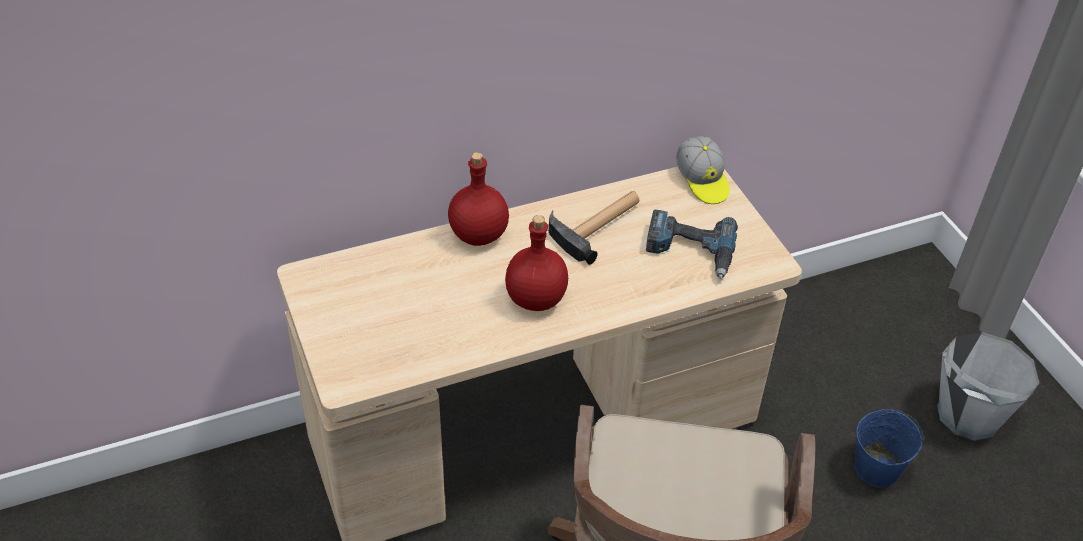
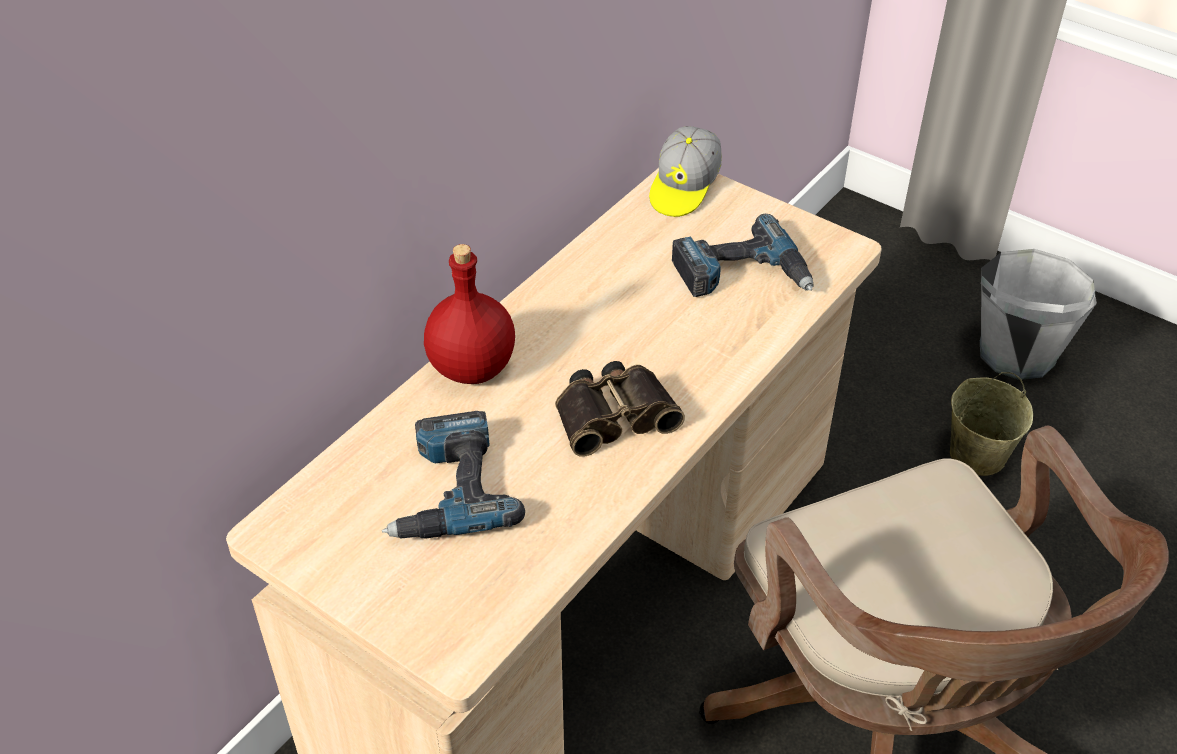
camera: 30 degrees left, 0 degrees up
(409, 296) = (448, 489): none -> power drill
(536, 298) = (614, 414): red bottle -> binoculars
(598, 225) = (610, 291): hammer -> none
(702, 181) = (684, 187): cap -> cap turned 75 degrees clockwise
(876, 468) = (976, 454): blue bucket -> beige bucket

